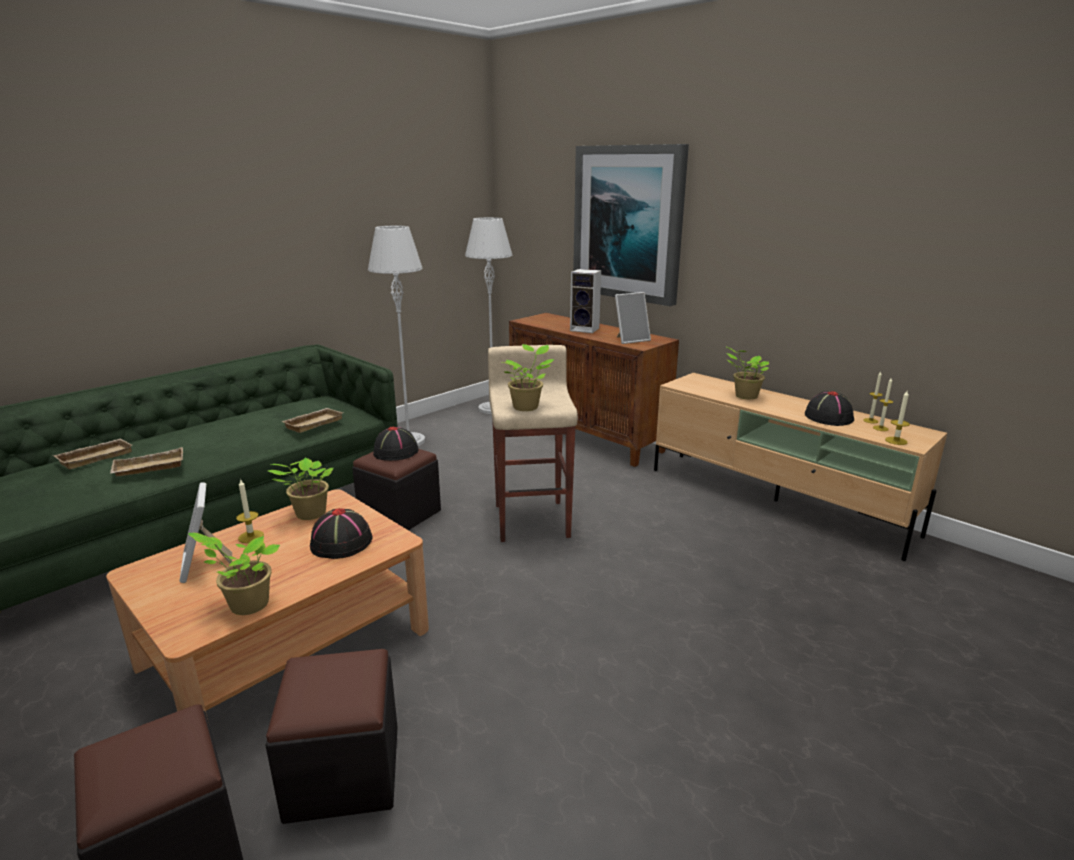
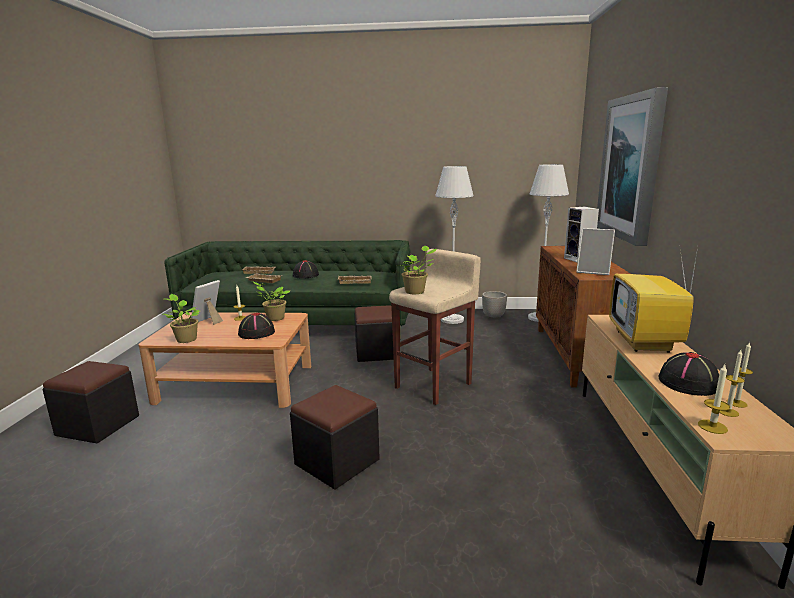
camera: 50 degrees right, 5 degrees down
(344, 772) = (165, 437): black ottoman -> black ottoman (337, 462)
(396, 452) = (378, 309): black hat -> black hat (306, 275)
(446, 423) = (493, 317): none -> planter
(744, 396) = (645, 342): potted plant -> television

